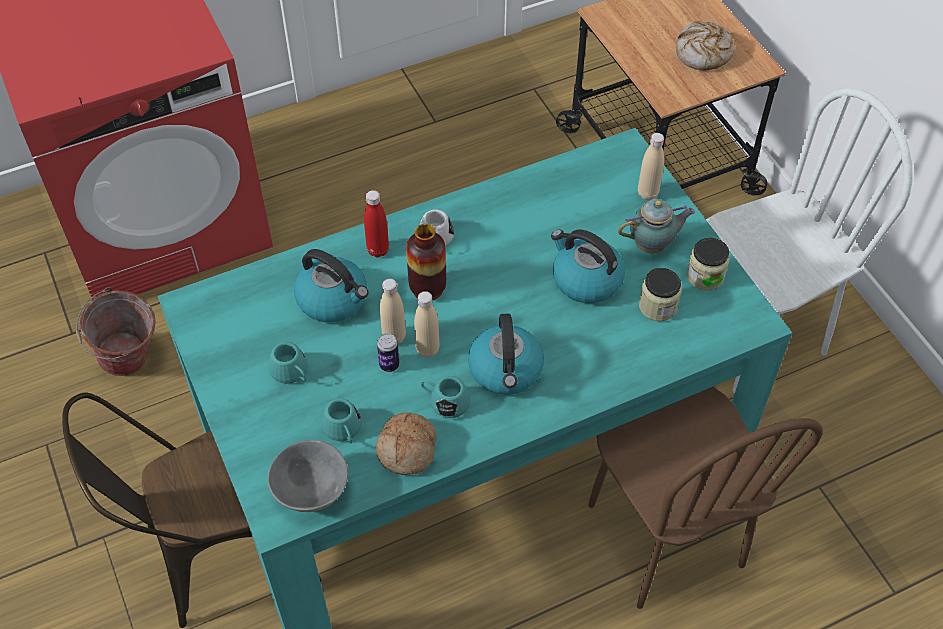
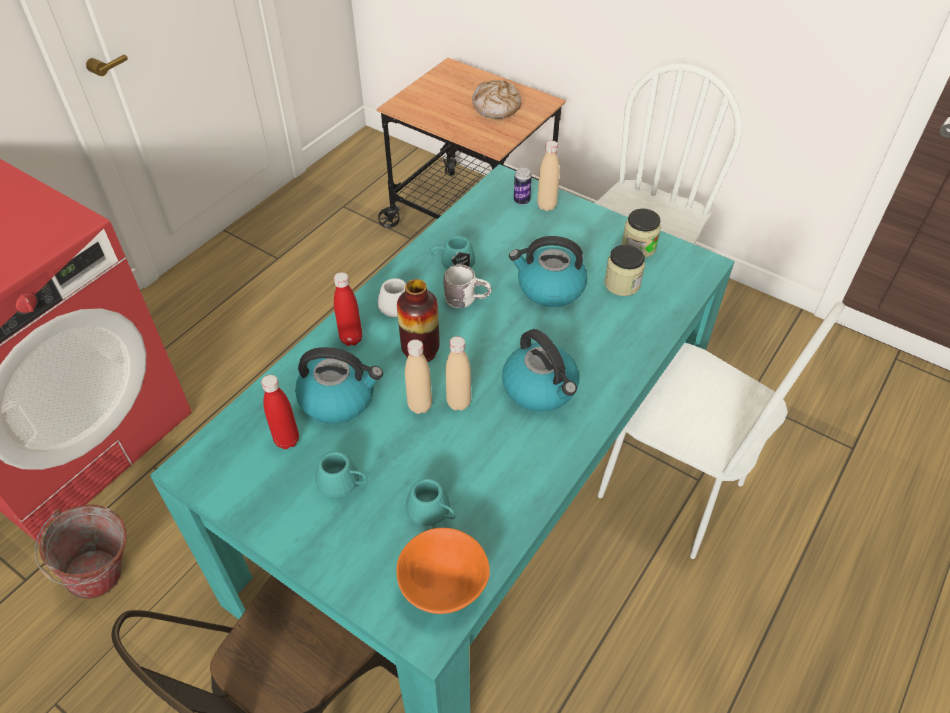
camera: 30 degrees left, 5 degrees down
(272, 316) = (287, 440): none -> red bottle
(313, 490) = (443, 585): grey bowl -> orange bowl
(389, 365) = (433, 432): can -> can (521, 201)
(408, 449) = (506, 499): bread -> none
(445, 401) = (508, 440): turquoise mug -> turquoise mug (453, 263)
(503, 256) = (466, 298): none -> white mug
(653, 245) = (581, 241): teapot -> none
(663, 535) = (670, 491): brown chair -> white chair

